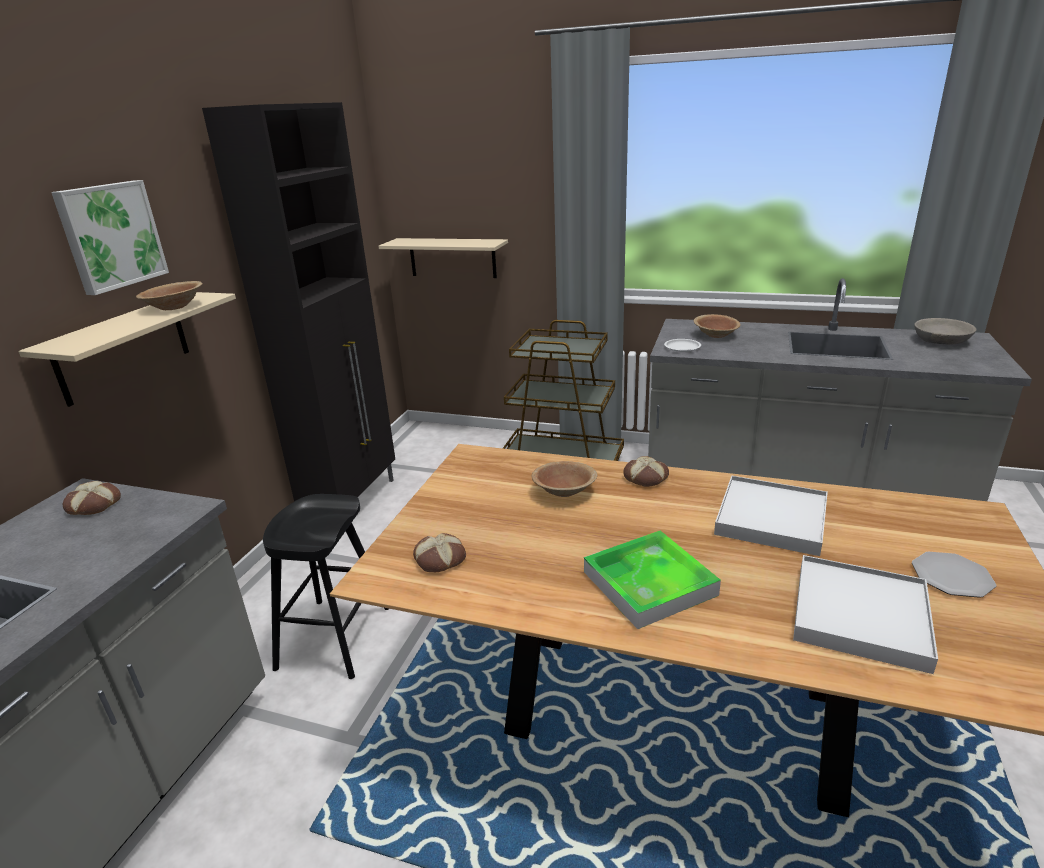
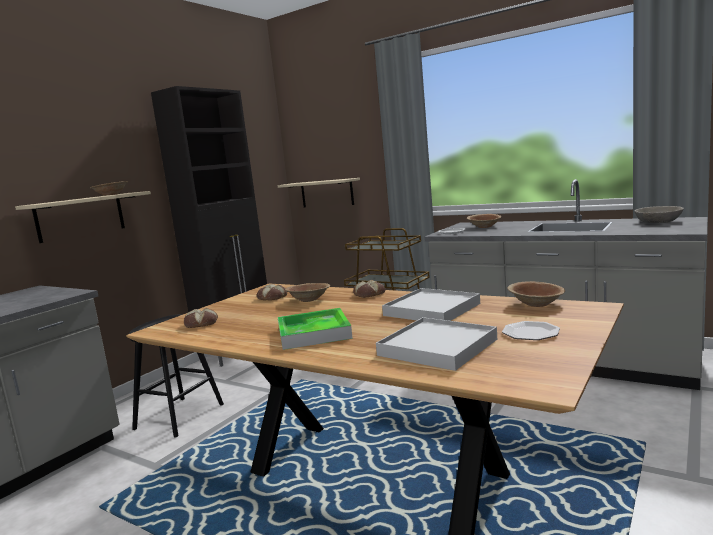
camera: 15 degrees right, 15 degrees down
(93, 505) = (32, 292): bread -> bread (271, 297)
(110, 236) = (82, 154): picture -> none
(899, 505) = (536, 304): none -> brown bowl

